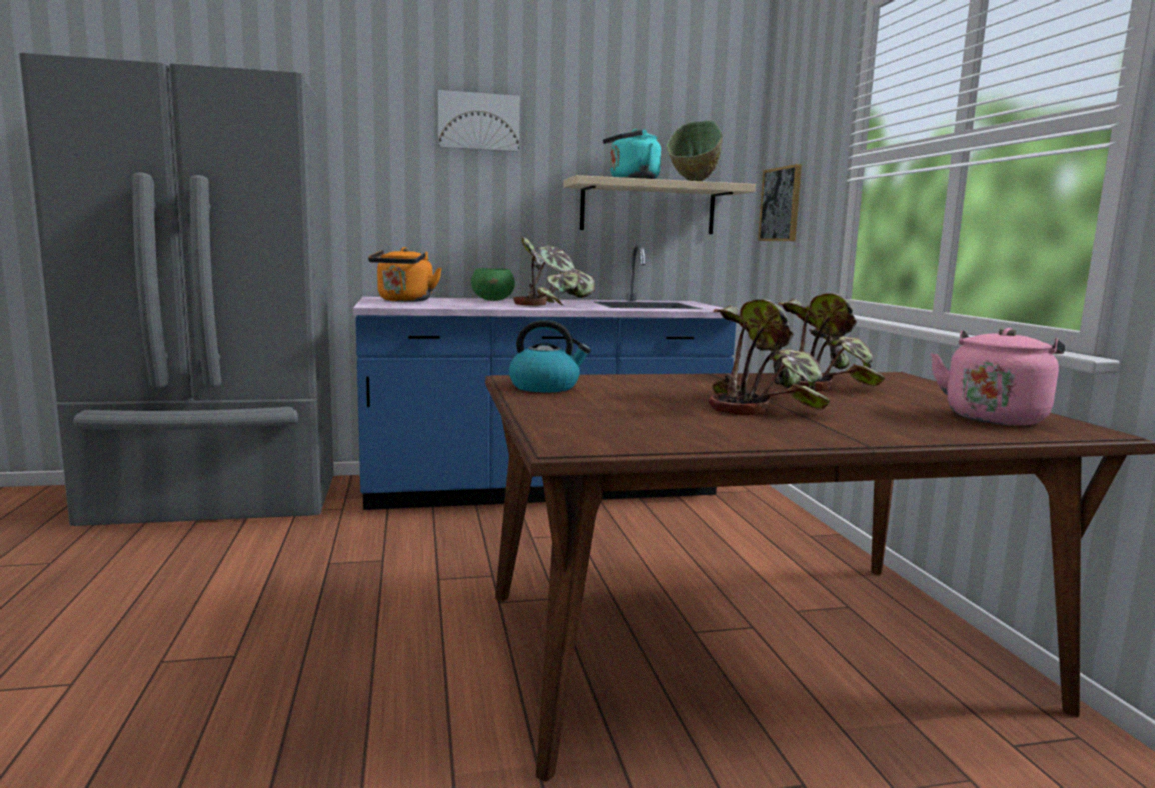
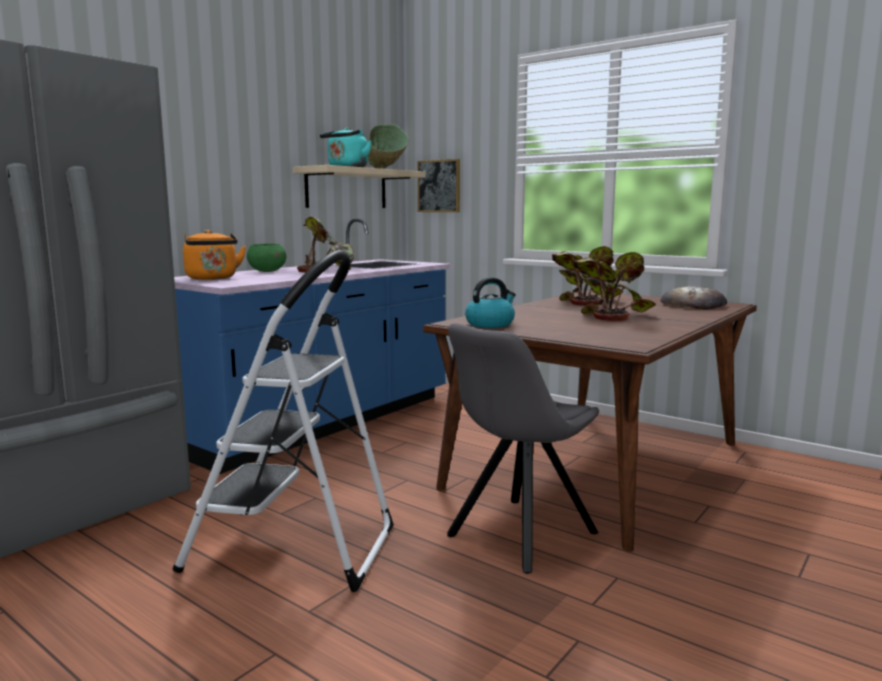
camera: 40 degrees left, 0 degrees up
(269, 601) = (296, 549): none -> step ladder
(469, 687) = (520, 534): none -> grey chair
(478, 122) = (229, 115): picture -> none
(995, 417) = (693, 304): pink kettle -> bread

